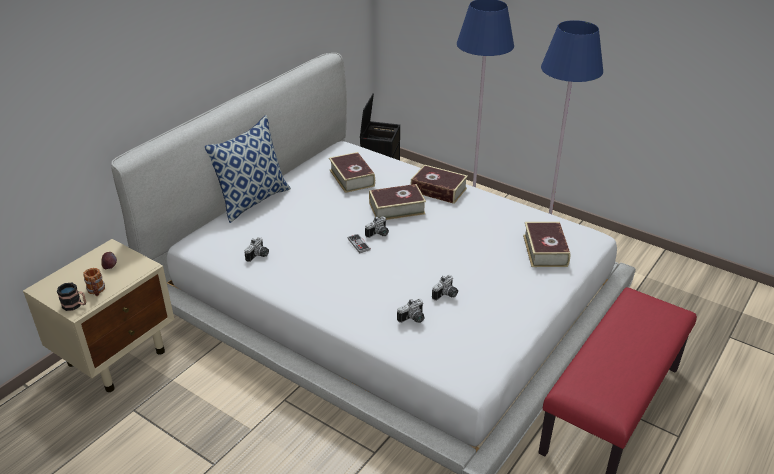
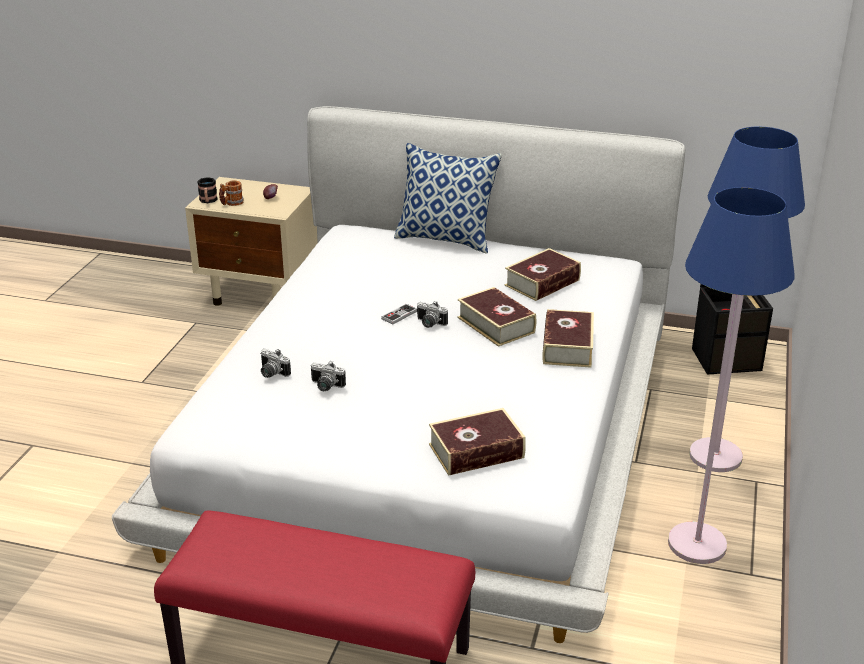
camera: 70 degrees right, 5 degrees down
(259, 256) = (343, 266): camera -> none

